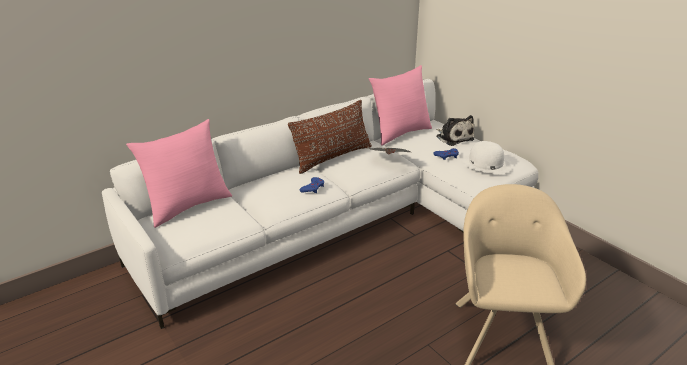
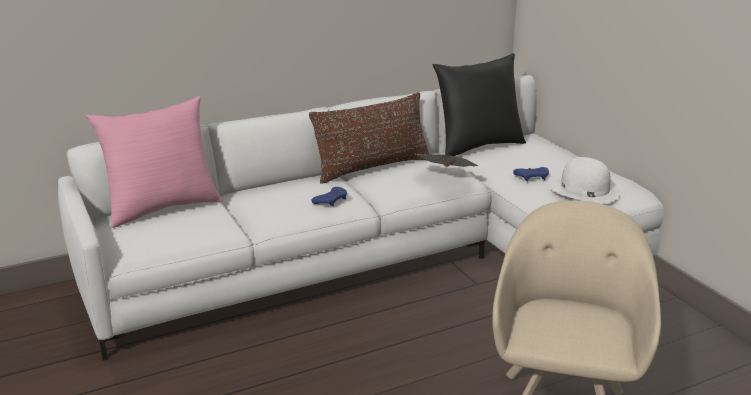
camera: 10 degrees right, 5 degrees down
(400, 133) = (478, 146): pink pillow -> black pillow
(453, 137) = (551, 156): plush toy -> none

